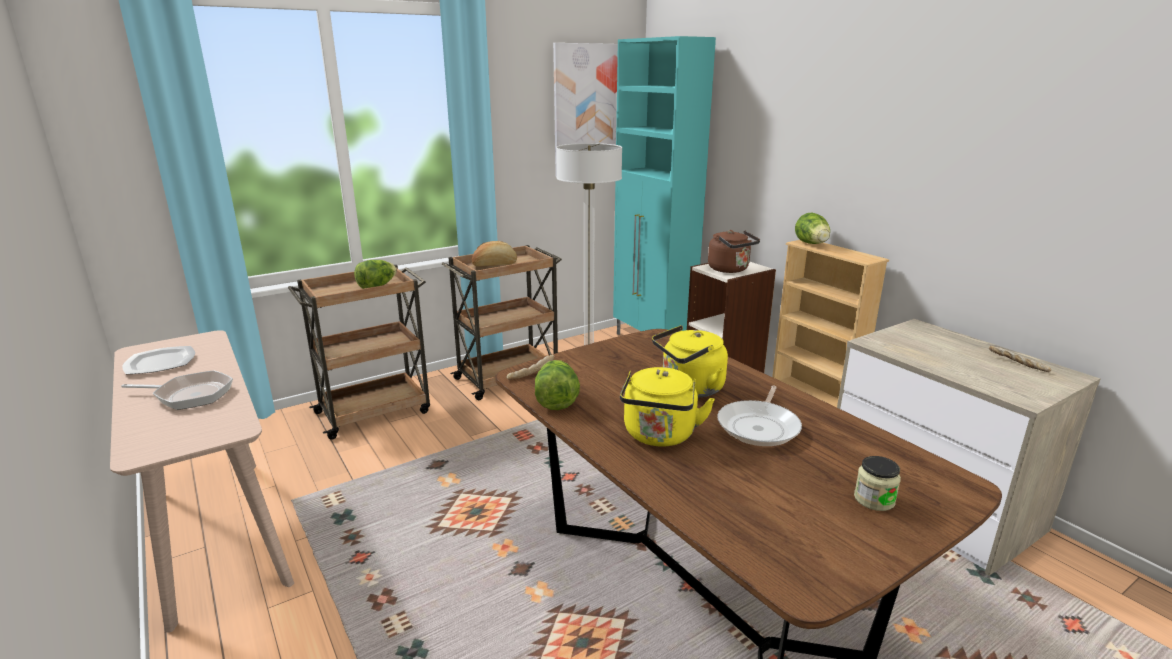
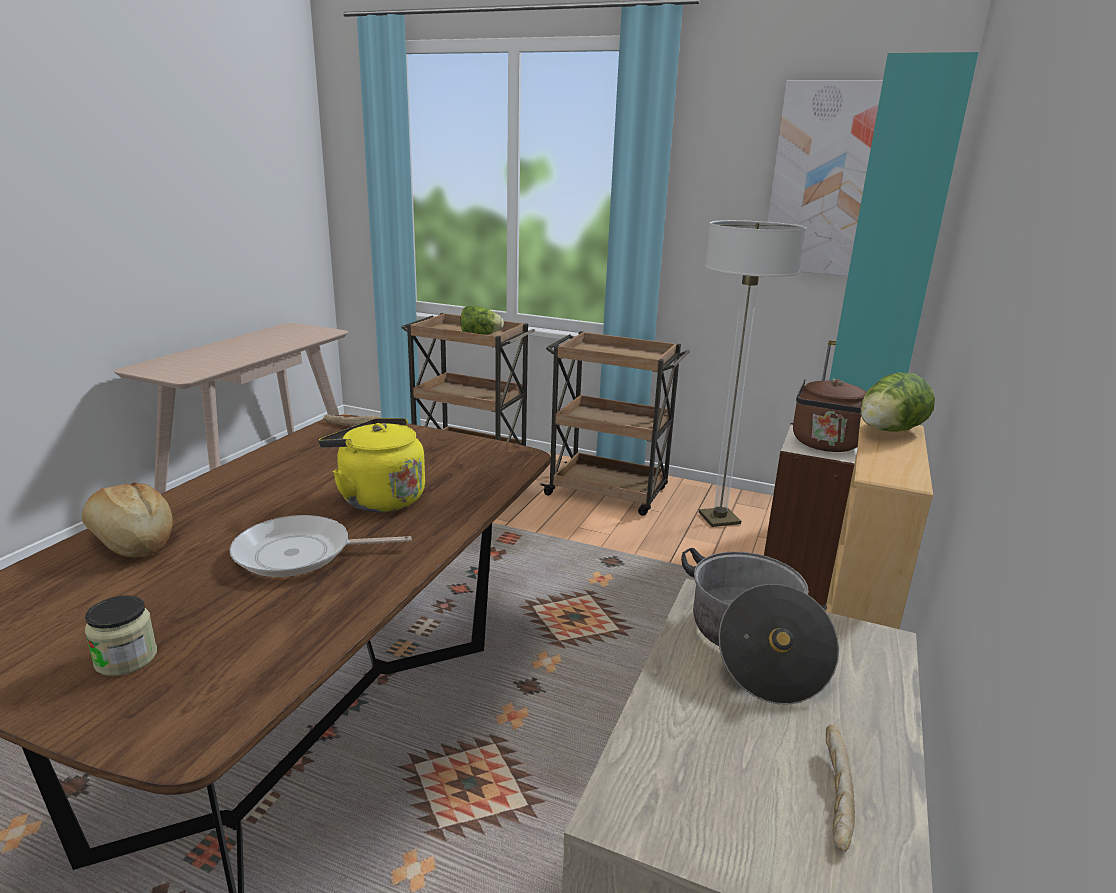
camera: 55 degrees right, 0 degrees up
(161, 363) = (276, 335): plate -> none
(190, 395) = (230, 354): frying pan -> none
(494, 265) = (611, 352): bread -> bread (130, 541)
(556, 401) = (294, 447): lettuce -> none
(659, 436) = (241, 505): yellow kettle -> none
(914, 346) = (752, 645): none -> cooking pot

